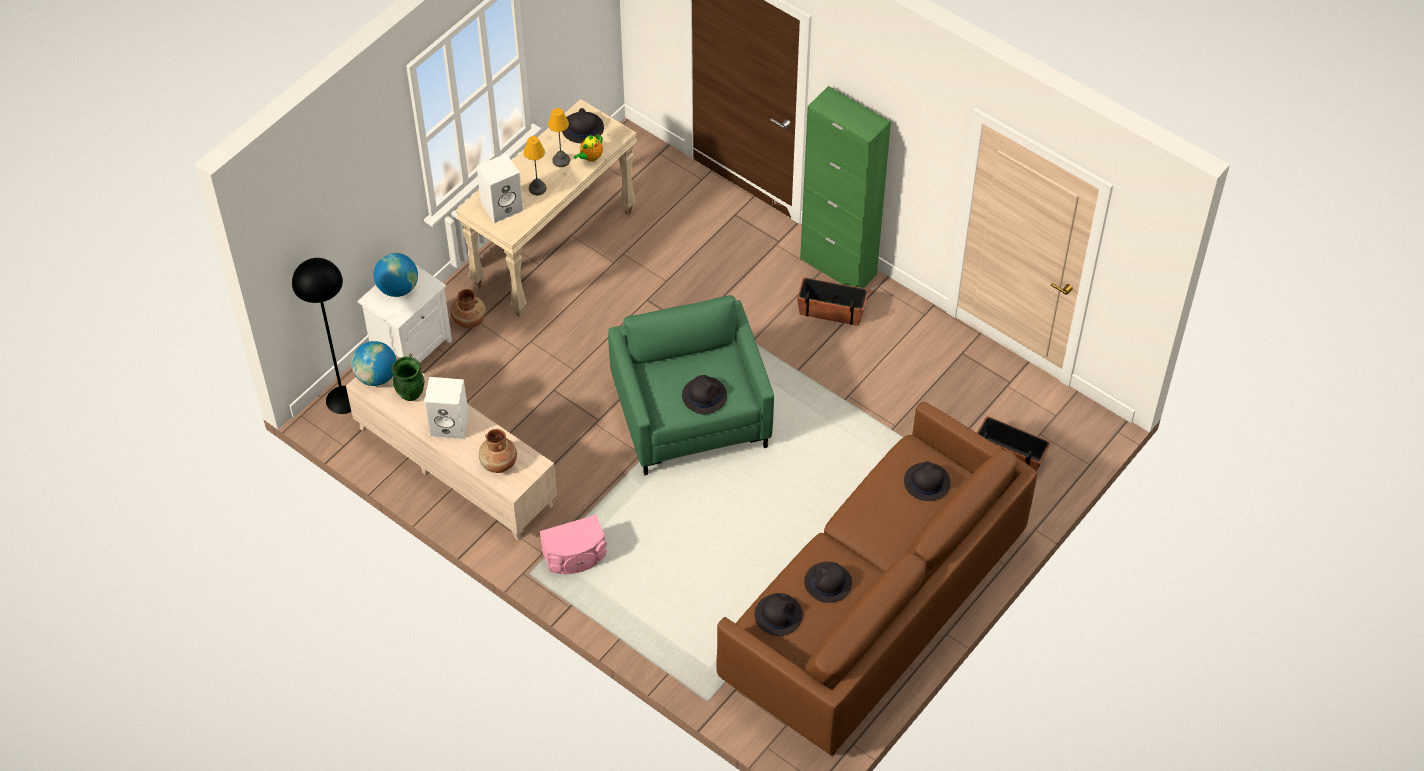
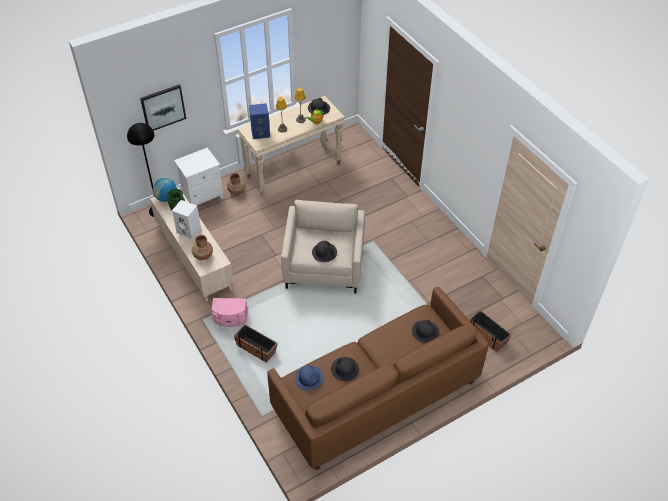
camera: 20 degrees right, 5 degrees down
(338, 218) = (163, 107): none -> picture
(397, 288) = (196, 159): globe -> none
(502, 206) = (261, 133): white speaker -> blue speaker
(691, 414) = (324, 266): green armchair -> beige armchair
(778, 614) = (309, 378): black hat -> blue hat
(831, 310) = (420, 236): planter -> planter (256, 348)
(838, 266) = (433, 216): green cabinet -> none

